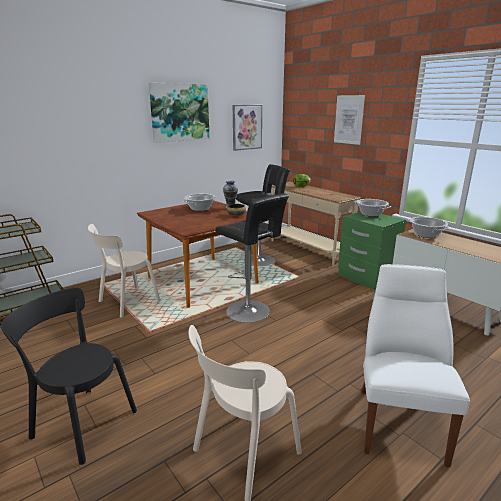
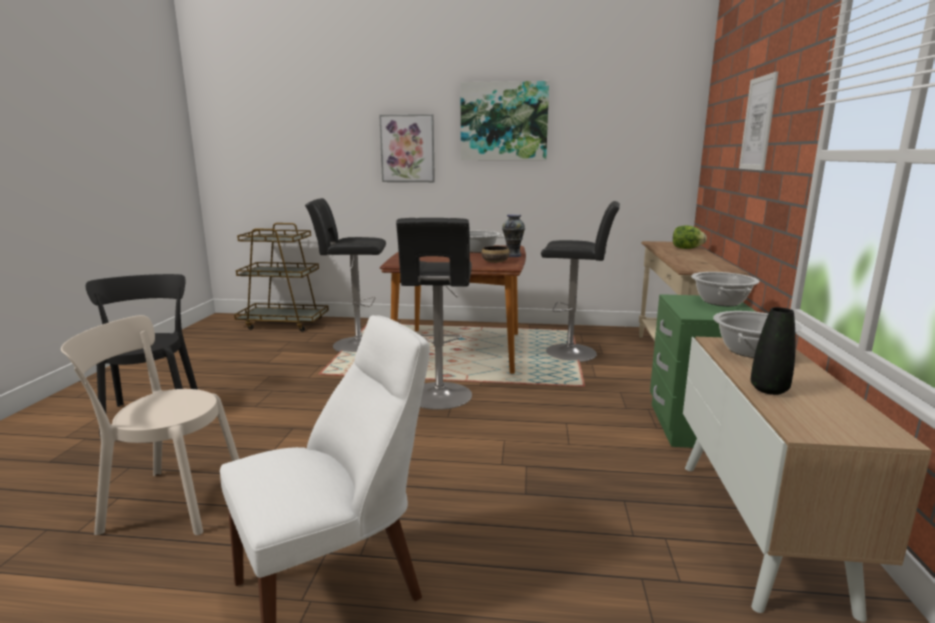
camera: 45 degrees right, 5 degrees down
(126, 302) = (354, 344): beige chair -> black stool
(246, 127) = (621, 146): picture -> picture (407, 148)
(466, 249) = (769, 390): none -> black vase

